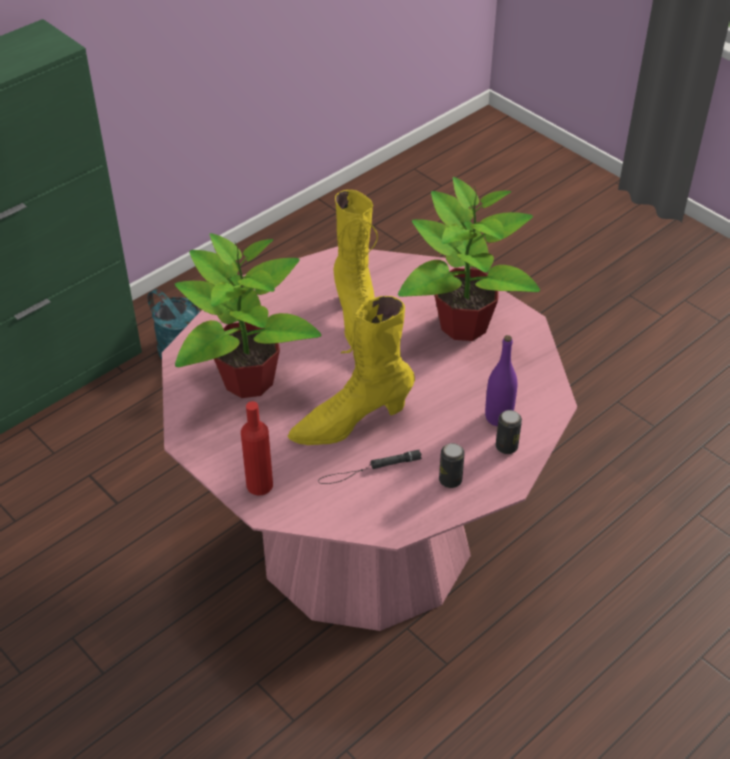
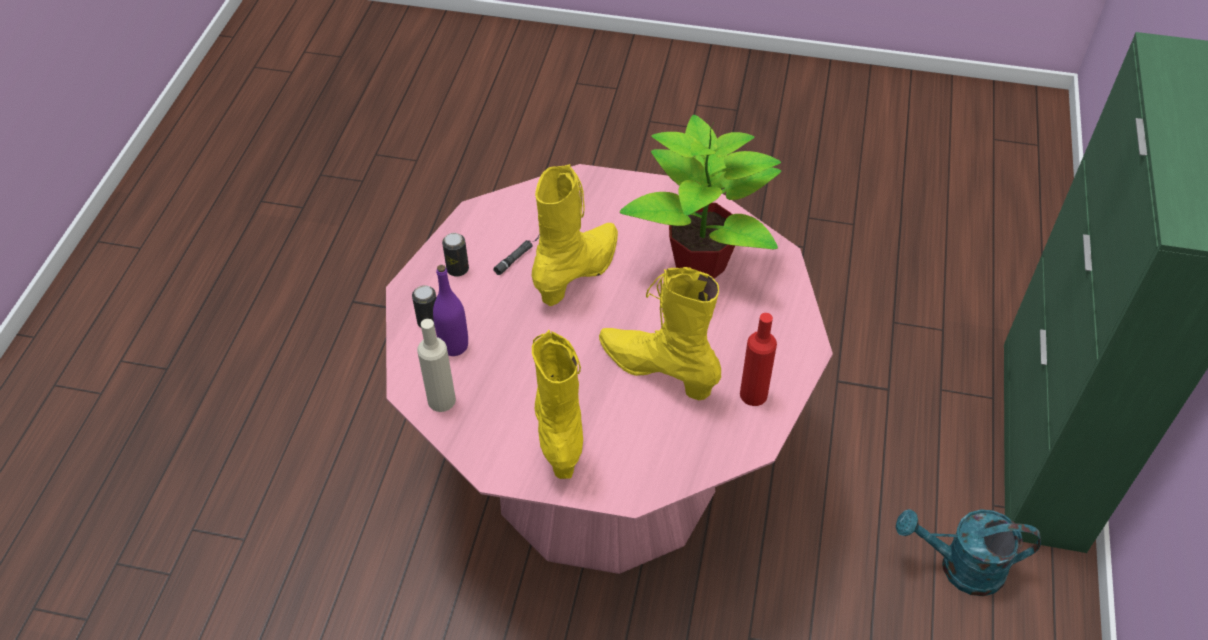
camera: 145 degrees right, 5 degrees up
(259, 485) = (603, 191): red bottle -> red bottle (753, 394)
(462, 324) = (559, 429): potted plant -> yellow boot
(535, 383) = (441, 400): none -> beige bottle

